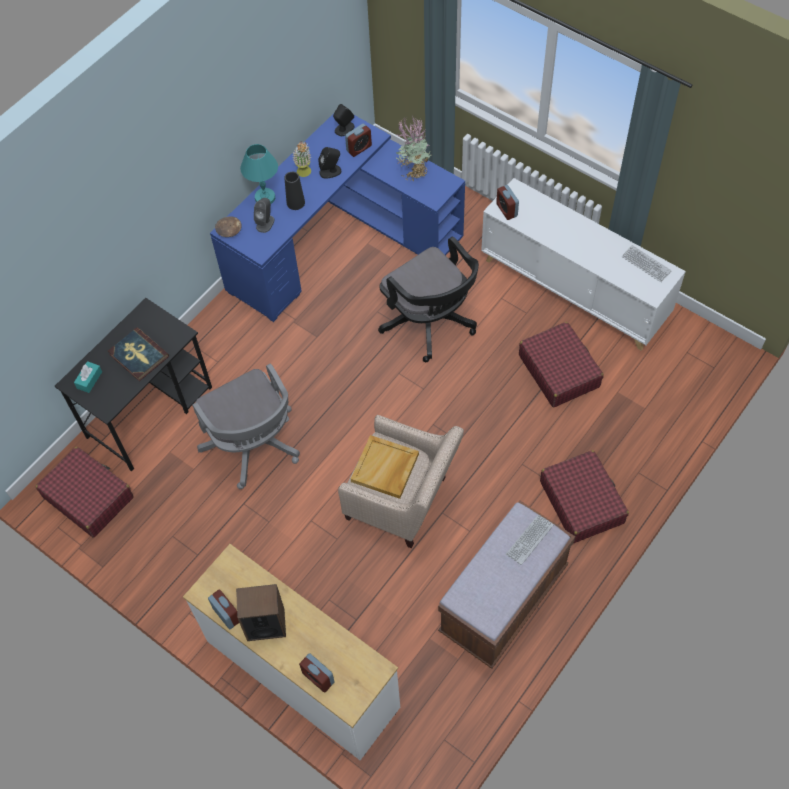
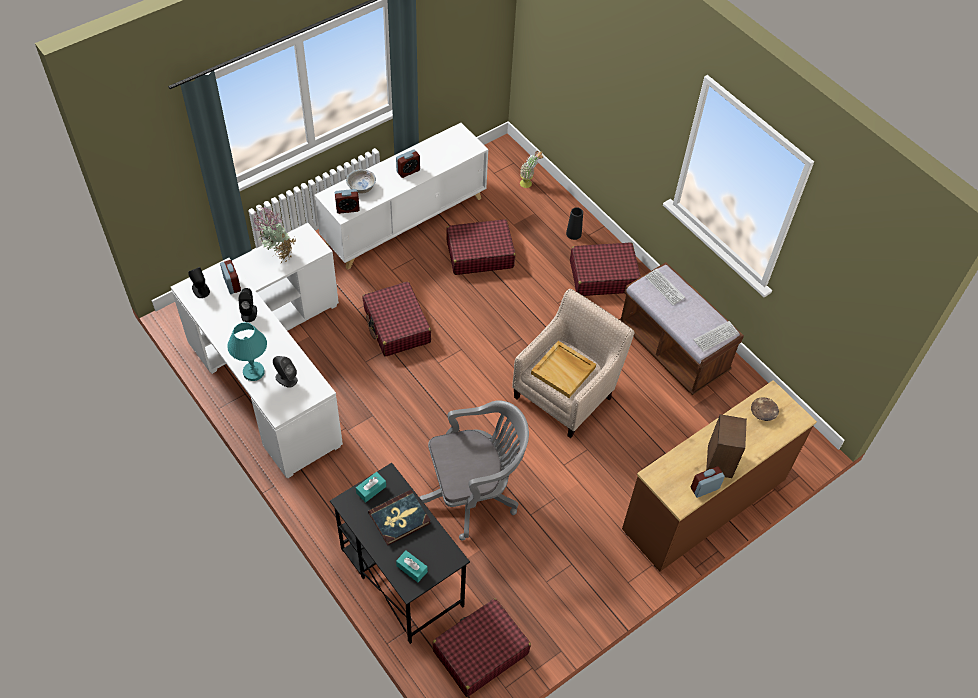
camera: 80 degrees left, 5 degrees down
(164, 325) = (371, 489): none -> turquoise tissue box
(229, 230) = (280, 410): brown bowl -> brown bowl (763, 412)
(295, 202) = (273, 348): black vase -> black vase (573, 233)
(302, 674) = (705, 504): white dresser -> brown dresser
(305, 174) = (241, 333): potted plant -> potted plant (529, 183)
(318, 677) = (773, 434): alarm clock -> alarm clock (408, 171)
(339, 241) = (271, 371): blue desk -> white desk
(431, 324) = (397, 326): black office chair -> red suitcase
(541, 212) = (362, 187): none -> white bowl
(646, 264) = (444, 141): keyboard -> keyboard (715, 337)

